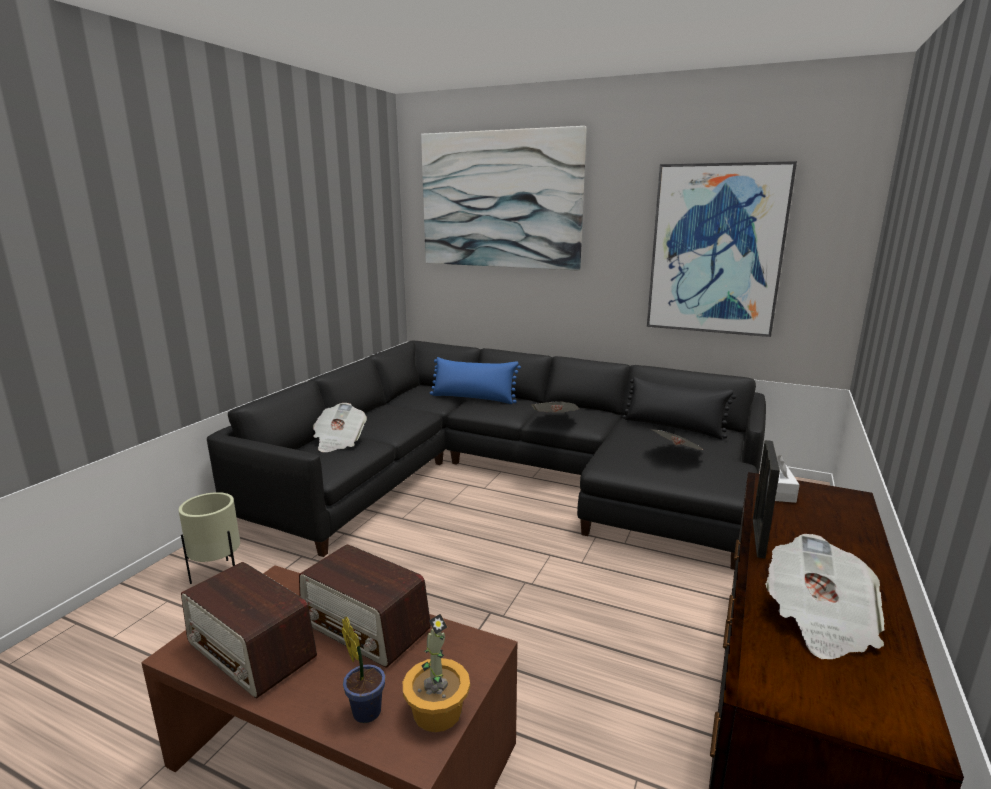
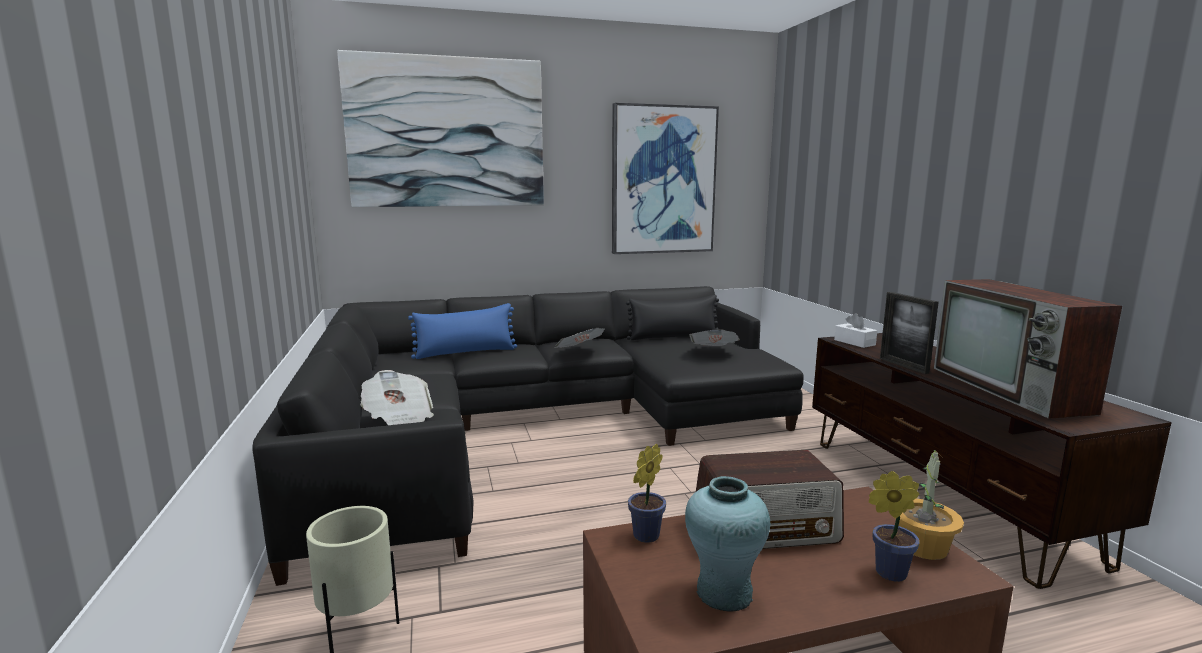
camera: 40 degrees left, 5 degrees down
(251, 650) = (724, 593): radio -> turquoise vase
(290, 588) = (643, 537): none -> potted plant
(819, 621) = (1011, 390): newspaper -> television

